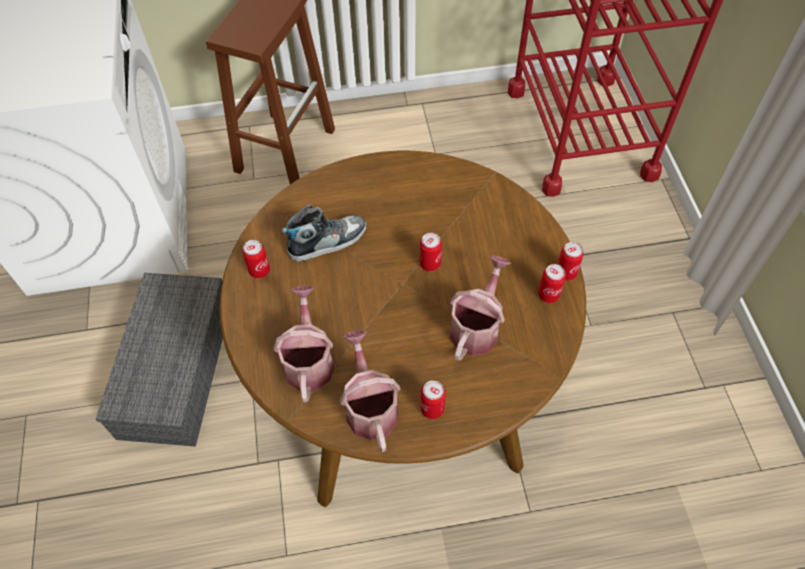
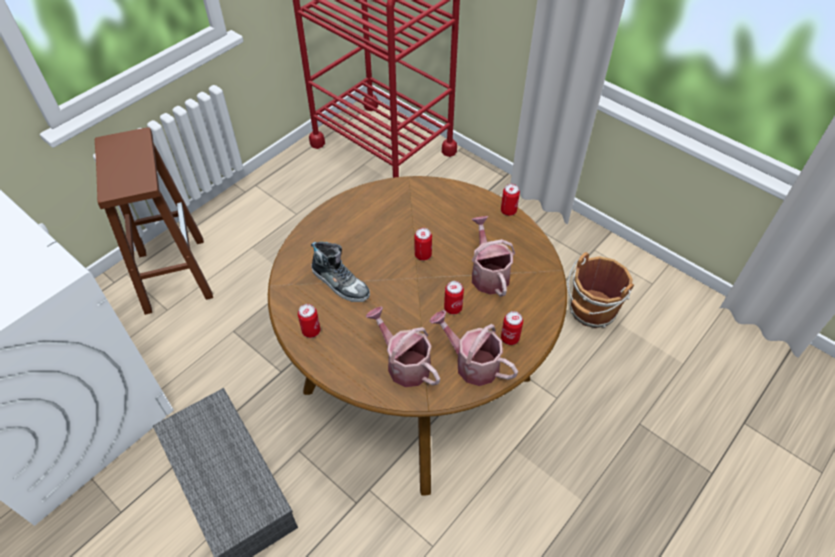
camera: 40 degrees left, 5 degrees down
(327, 241) = (340, 282): shoe -> shoe turned 105 degrees clockwise
(548, 295) = (511, 229): can -> can (453, 308)
(655, 449) = (591, 311): none -> brown bucket

